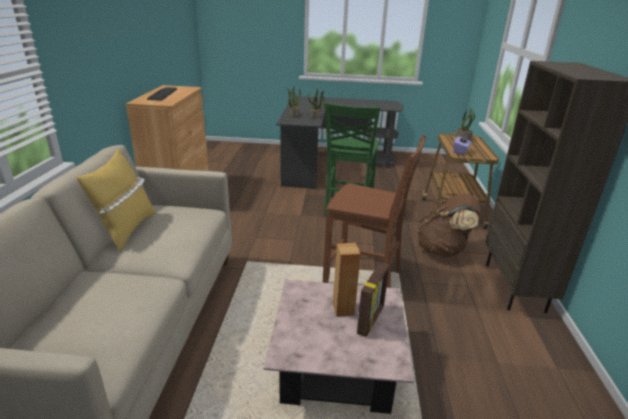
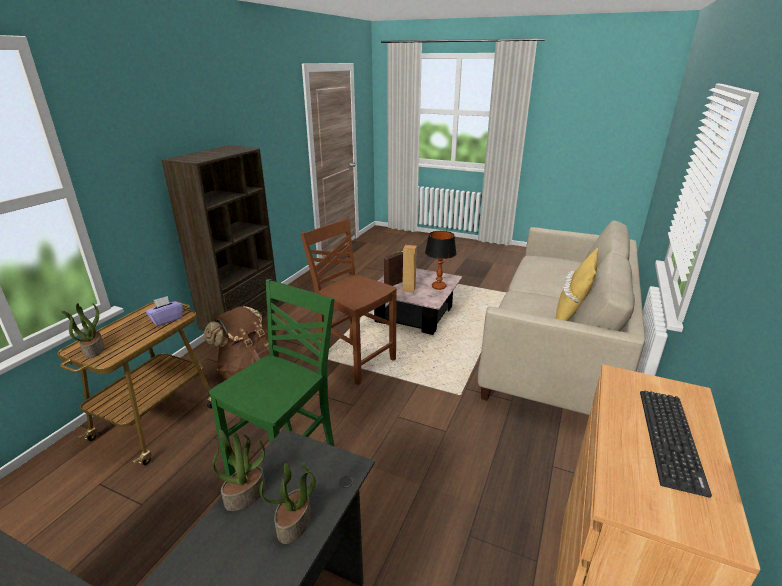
camera: 160 degrees left, 0 degrees up
(298, 323) = (439, 287): none -> table lamp

